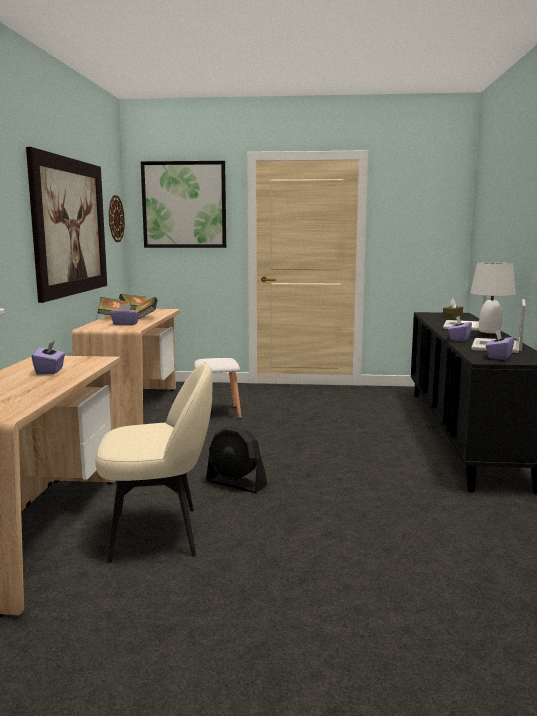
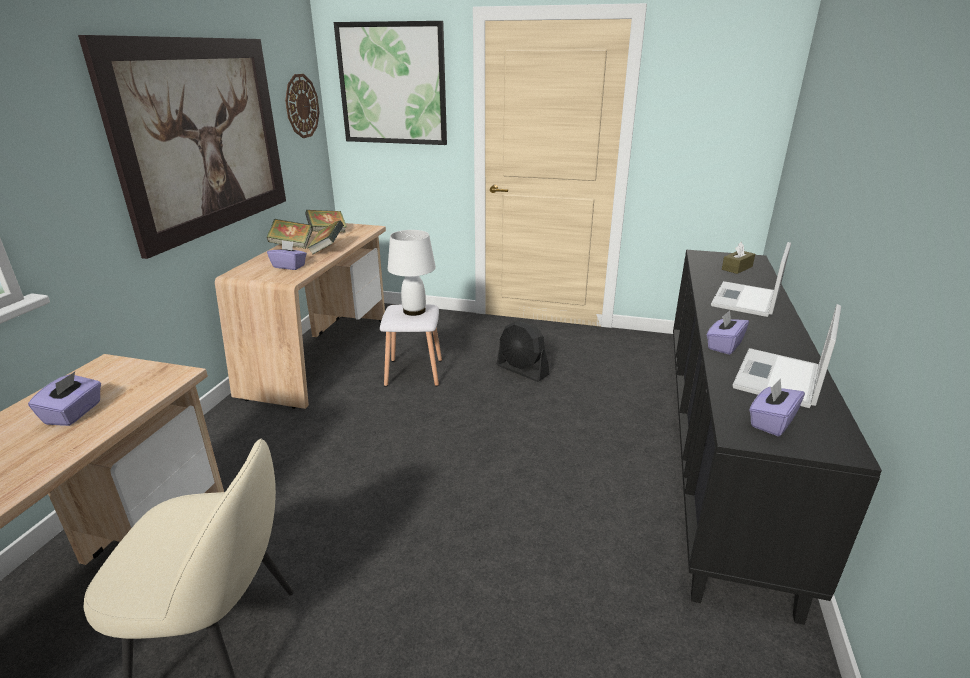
camera: 10 degrees right, 15 degrees up
(236, 483) = (374, 534): black fan -> black fan (522, 370)
(488, 335) = (775, 334): white table lamp -> white table lamp (413, 311)

